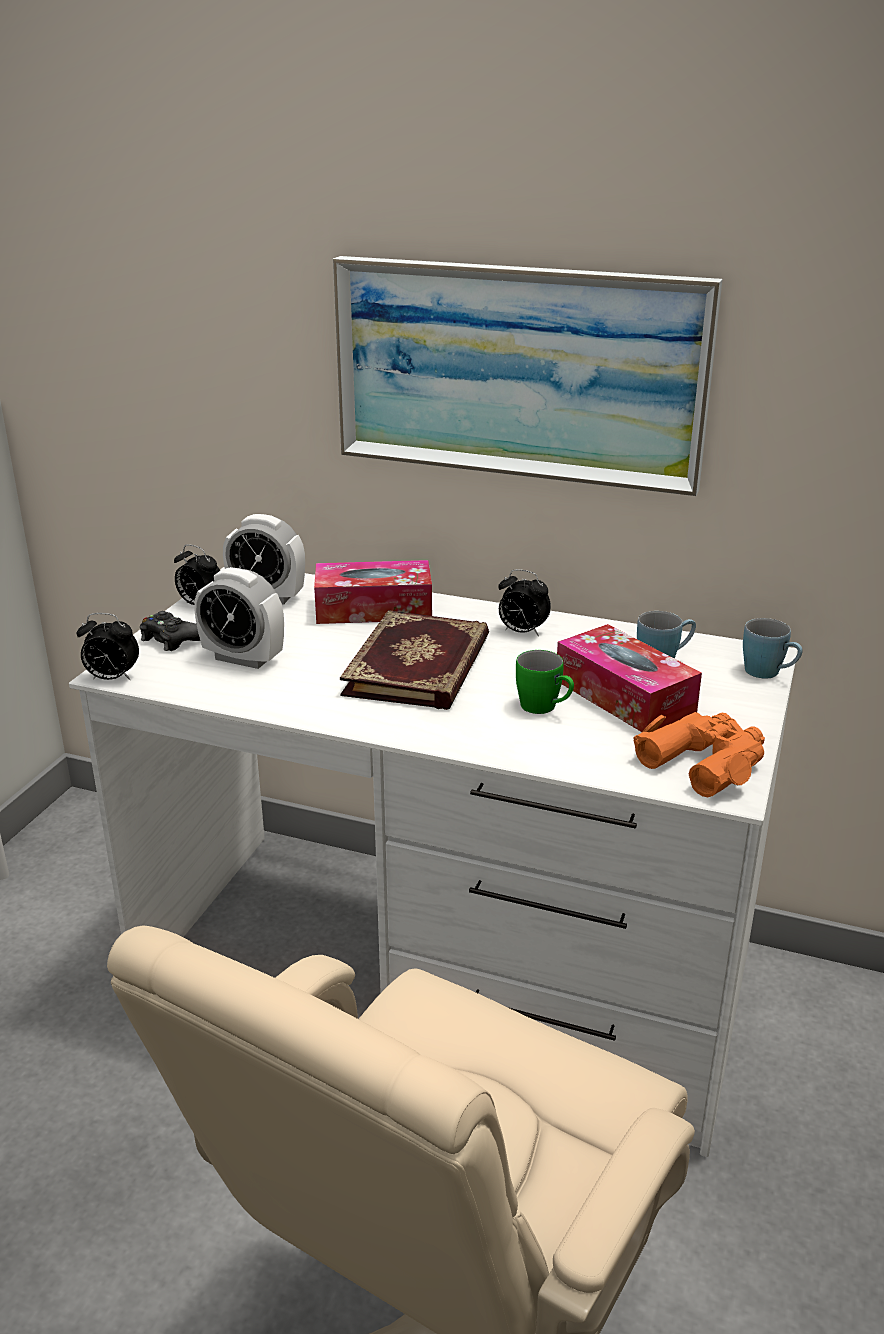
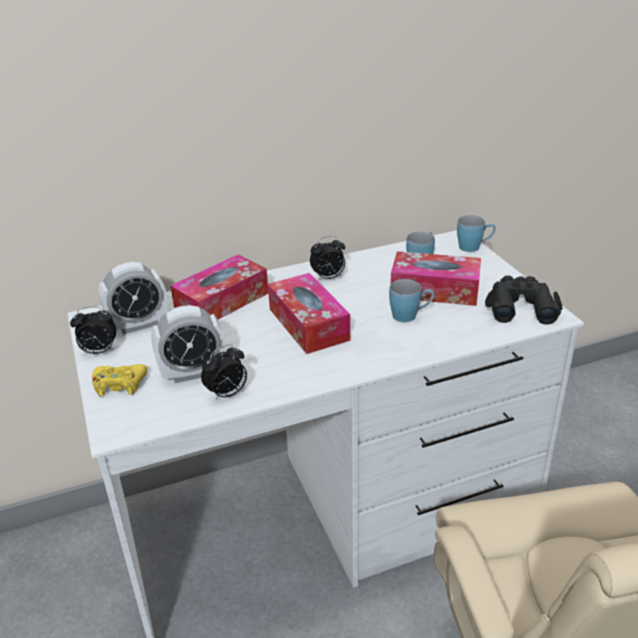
camera: 40 degrees left, 5 degrees up
(111, 678) = (122, 434): alarm clock -> alarm clock (227, 394)
(172, 639) = (119, 385): black game controller -> yellow game controller
(420, 666) = (308, 324): book -> tissue box
(518, 372) = (279, 103): picture -> none
(545, 708) = (410, 315): green mug -> blue mug
(705, 761) = (520, 306): orange binoculars -> black binoculars

